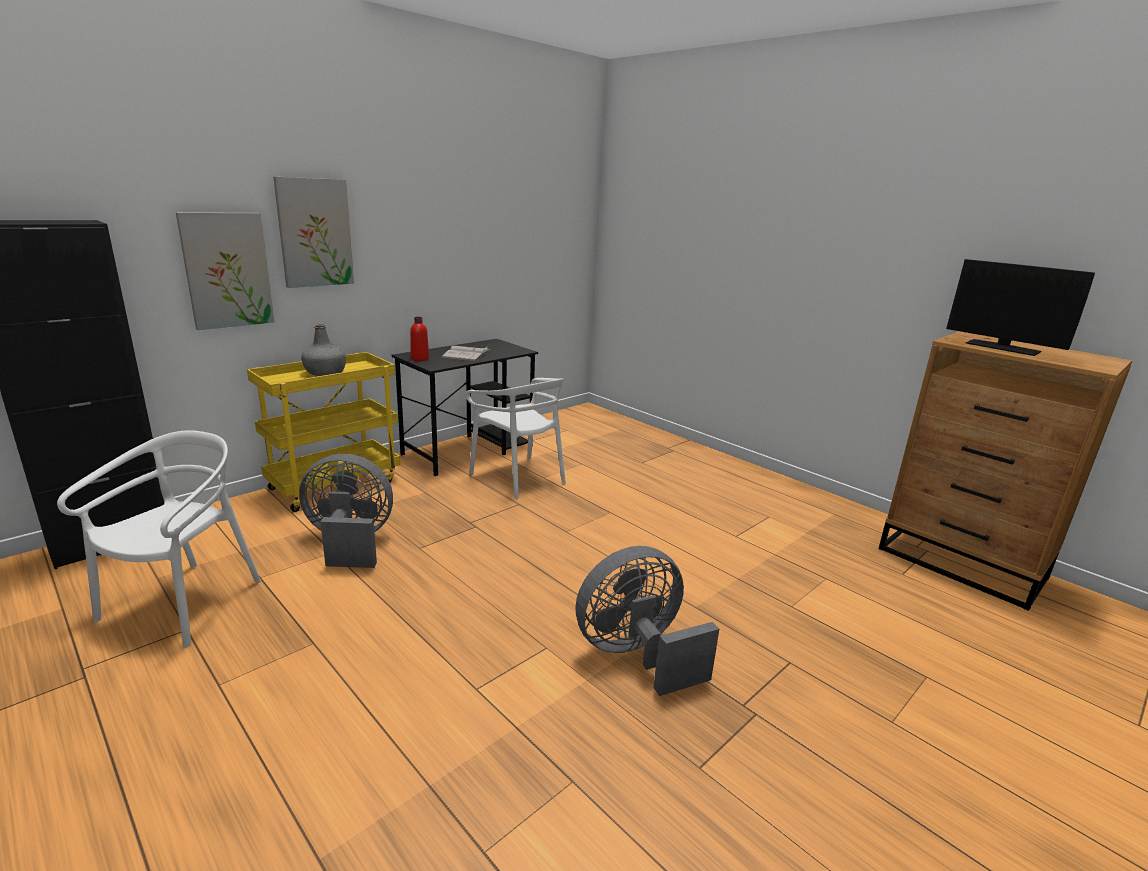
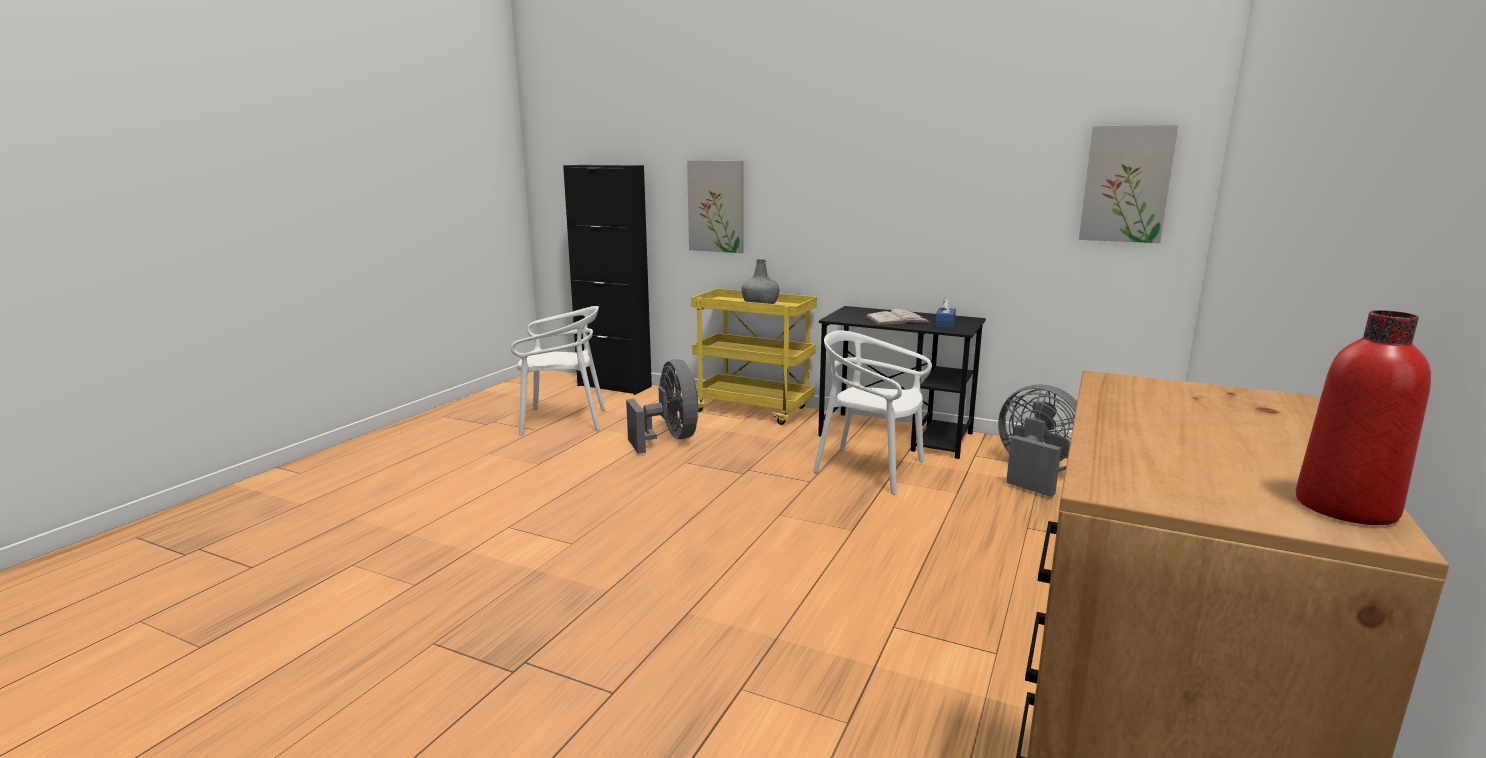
camera: 70 degrees right, 5 degrees down
(314, 233) = (786, 178): picture -> picture (1126, 184)
(420, 359) = (848, 312): red bottle -> red bottle (1345, 507)
(500, 349) = (945, 324): none -> blue tissue box
(519, 477) = (869, 469): white chair -> white chair turned 90 degrees clockwise
(637, 655) = (580, 589): grey fan -> grey fan (1035, 474)
(1002, 347) = (1157, 413): monitor -> none

